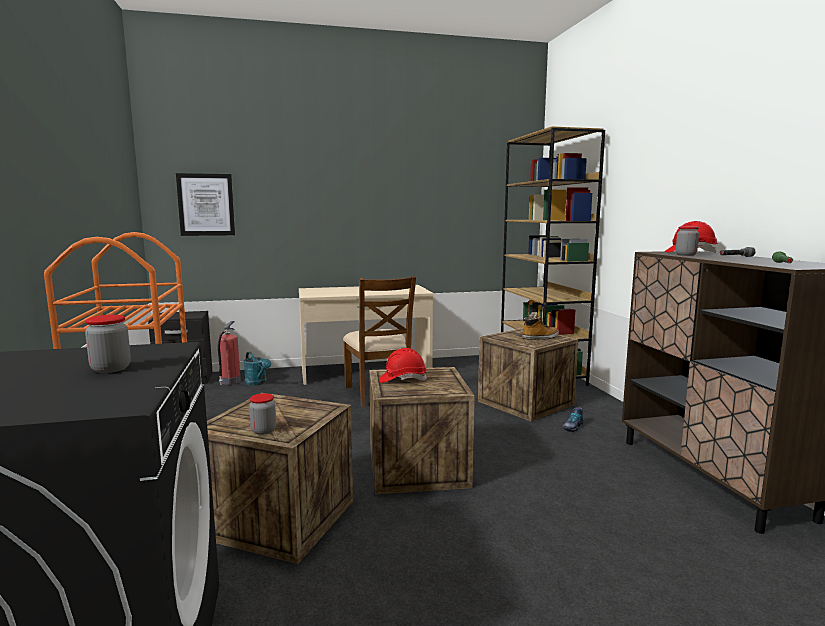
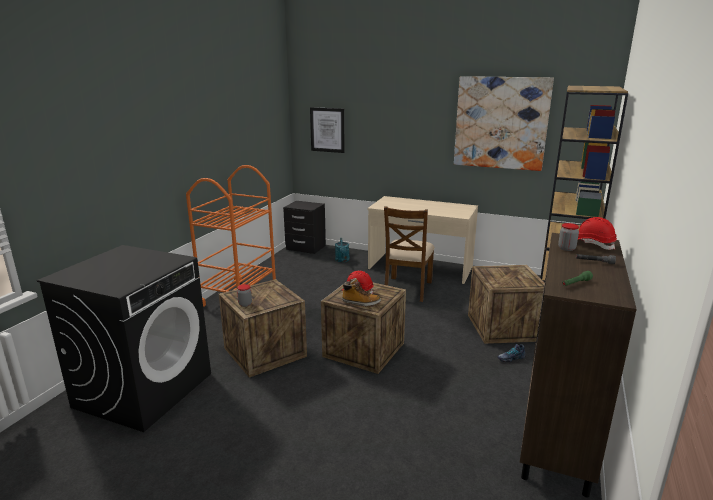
camera: 35 degrees right, 10 degrees up
(111, 369) = (143, 268): jar -> none
(230, 381) = (328, 255): fire extinguisher -> none
(434, 187) = (501, 123): none -> picture
(540, 338) = (517, 279): boot -> boot (360, 303)

